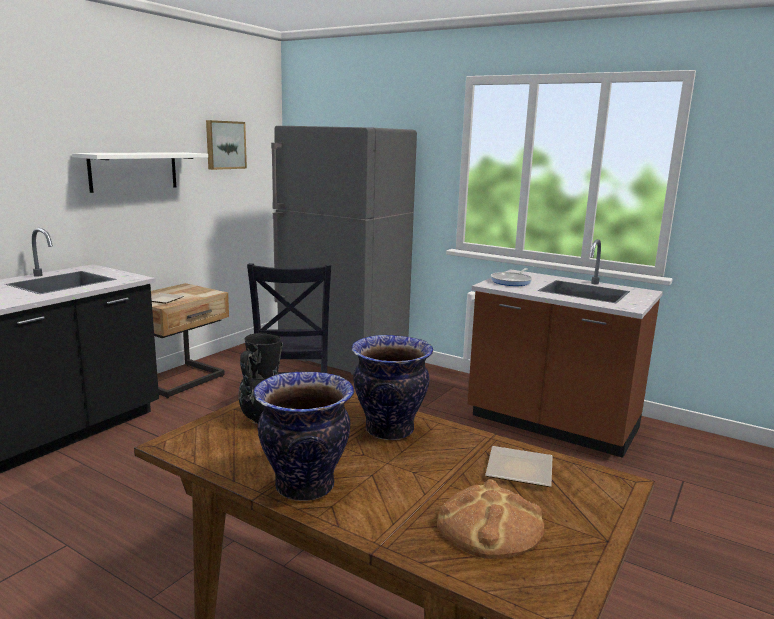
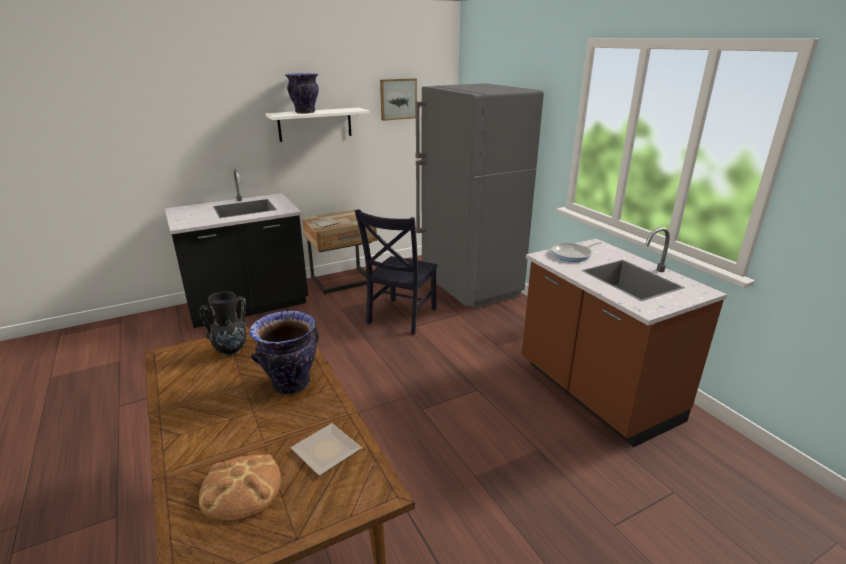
camera: 30 degrees right, 10 degrees up
(303, 487) = (184, 413): vase -> vase (305, 112)

